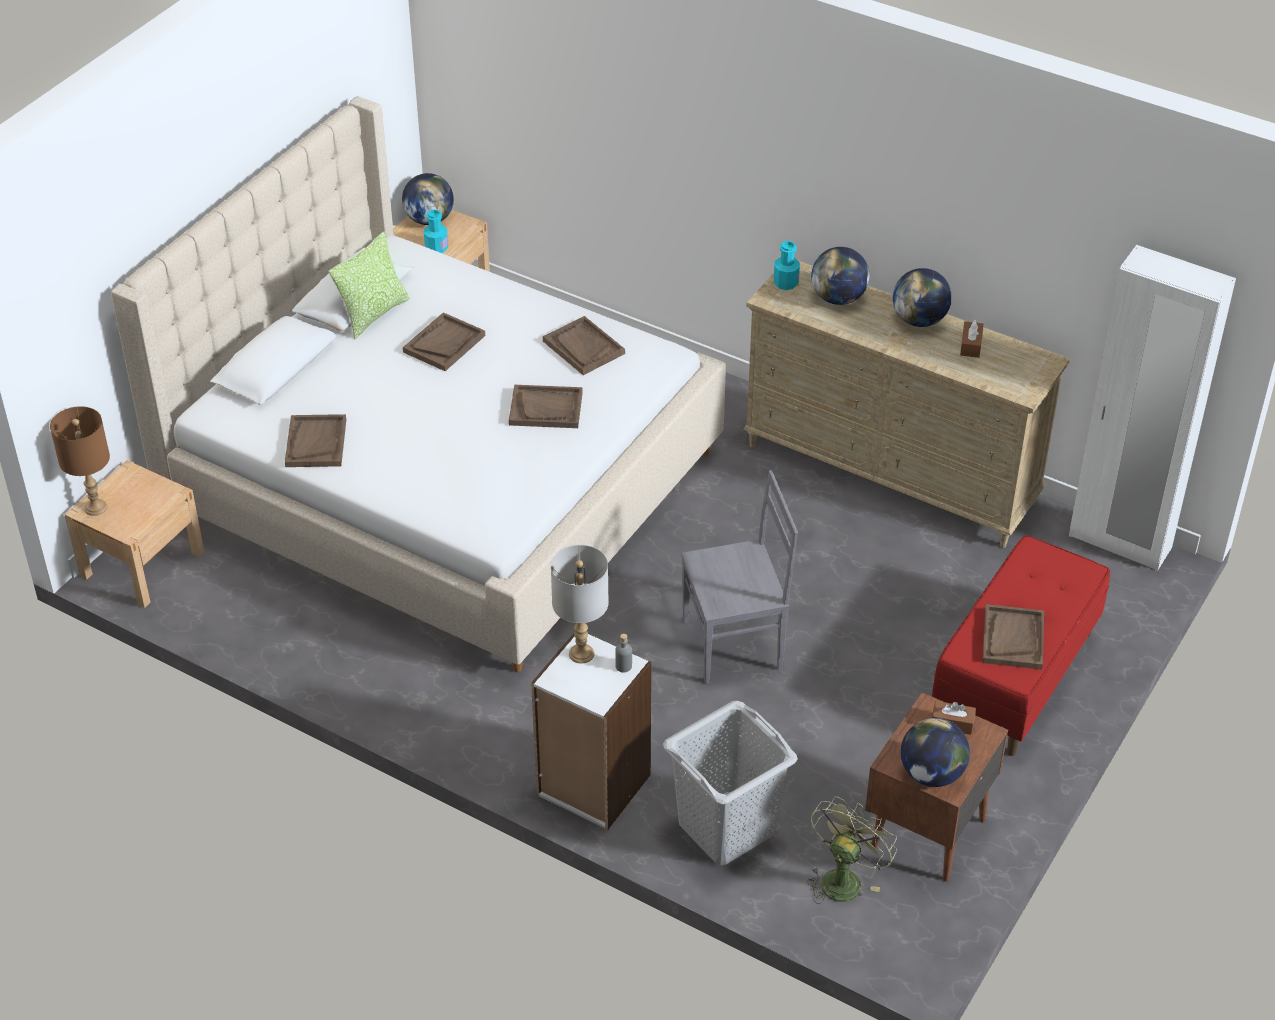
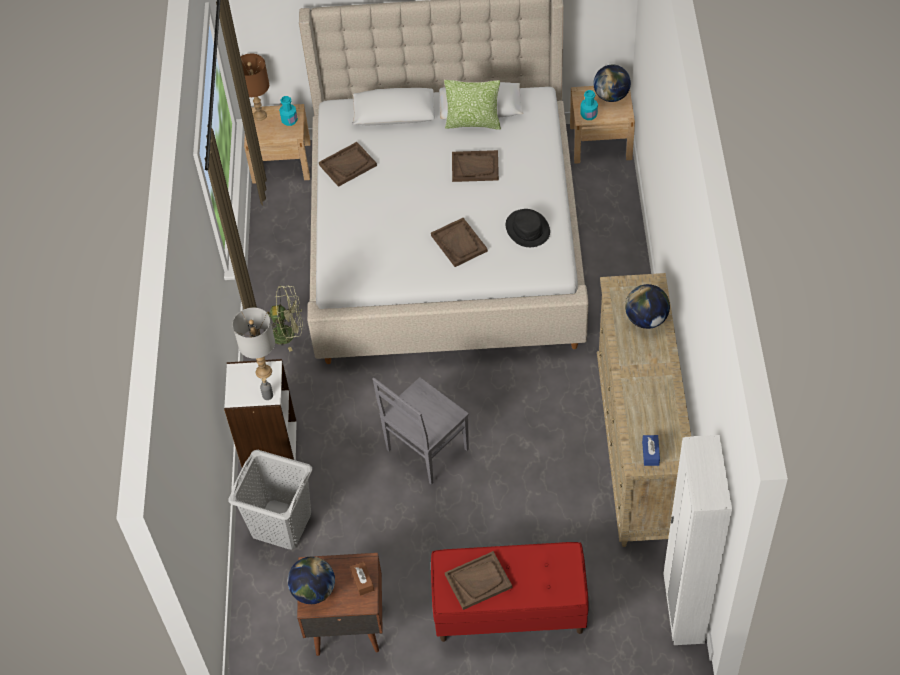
camera: 60 degrees right, 10 degrees up
(583, 347) = (528, 229): brown tray -> black hat
(735, 644) = (425, 451): grey chair -> grey chair turned 90 degrees clockwise
(786, 283) = (637, 285): turquoise bottle -> turquoise bottle (289, 120)
(844, 878) = (284, 601): green fan -> green fan (288, 334)
(919, 320) = (662, 372): globe -> none
(970, 345) = (661, 411): brown tissue box -> none
(1019, 377) = (650, 453): none -> blue tissue box

